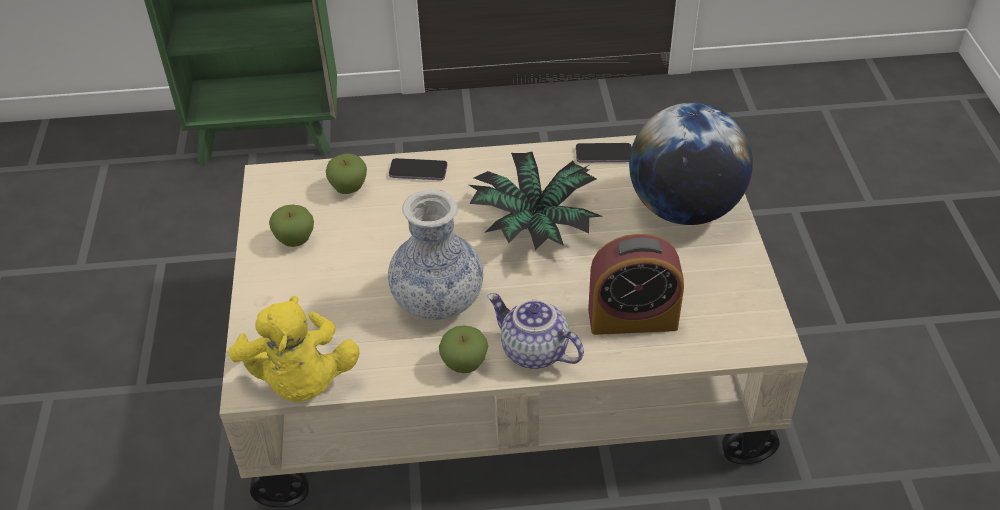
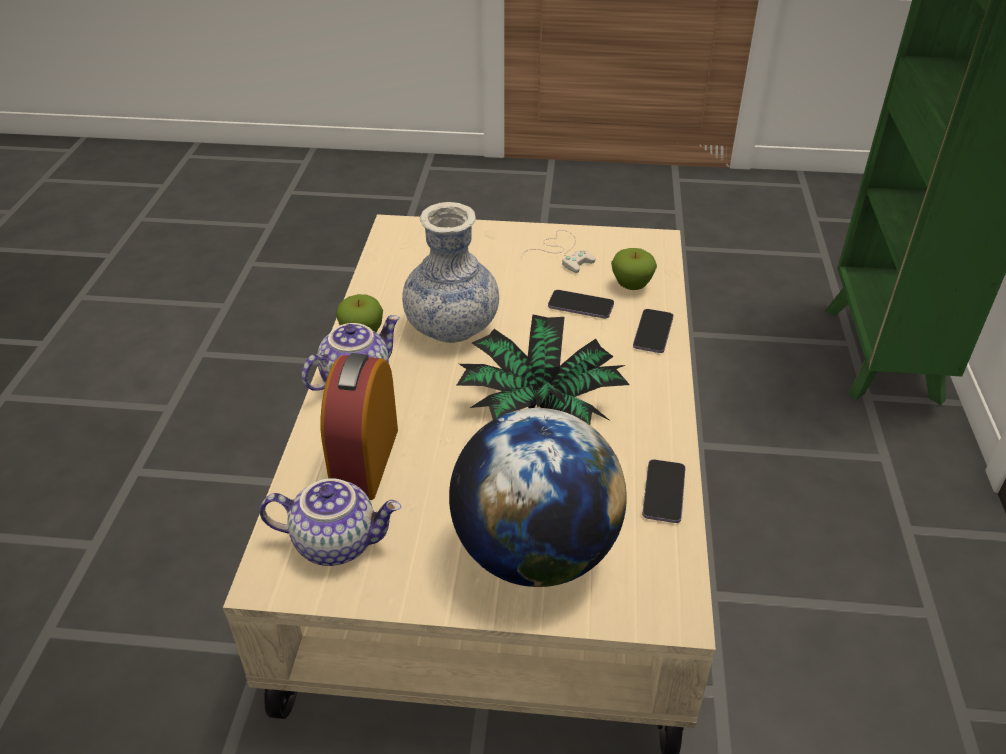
camera: 100 degrees right, 5 degrees down
(295, 240) = (562, 252): apple -> white game controller
(300, 381) = (389, 249): yellow plush toy -> none
(386, 217) = (580, 306): none -> phone
(721, 313) = (337, 541): none -> teapot

